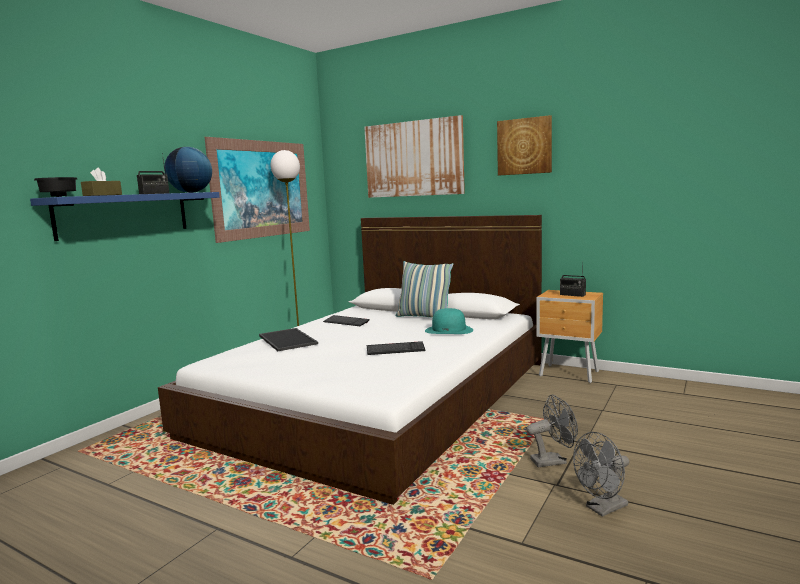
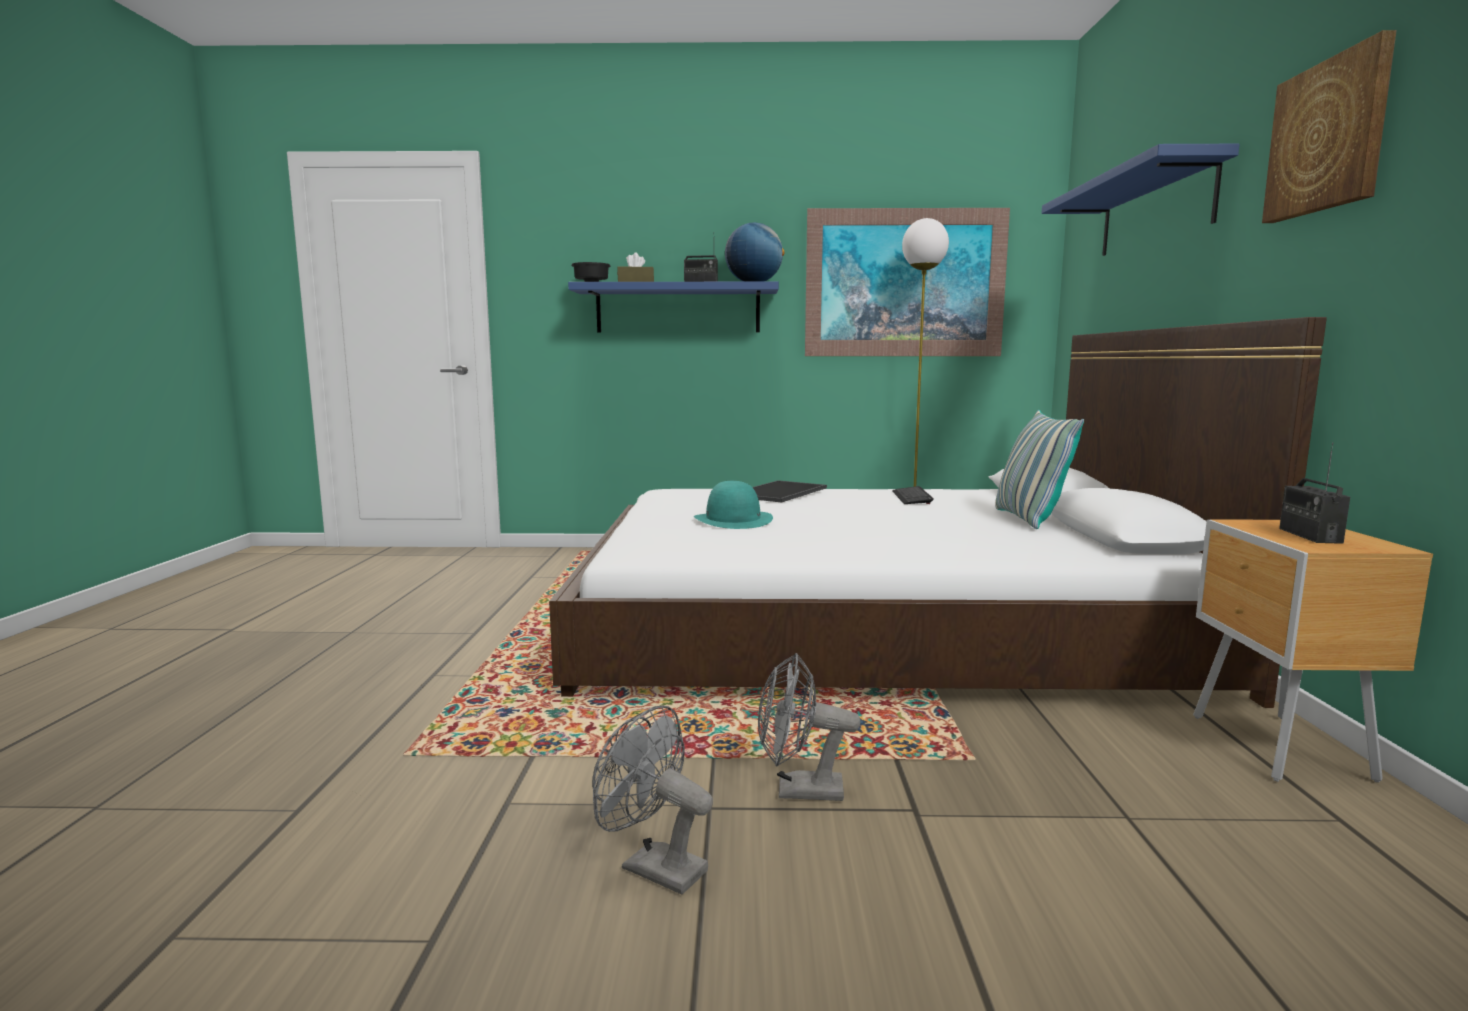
camera: 60 degrees right, 0 degrees up
(395, 350) = (821, 531): keyboard -> none
(413, 159) = (1155, 210): picture -> blue shelf
(449, 330) = (980, 539): turquoise hat -> turquoise hat (733, 520)
(553, 461) = (798, 791): grey fan -> grey fan turned 135 degrees clockwise

